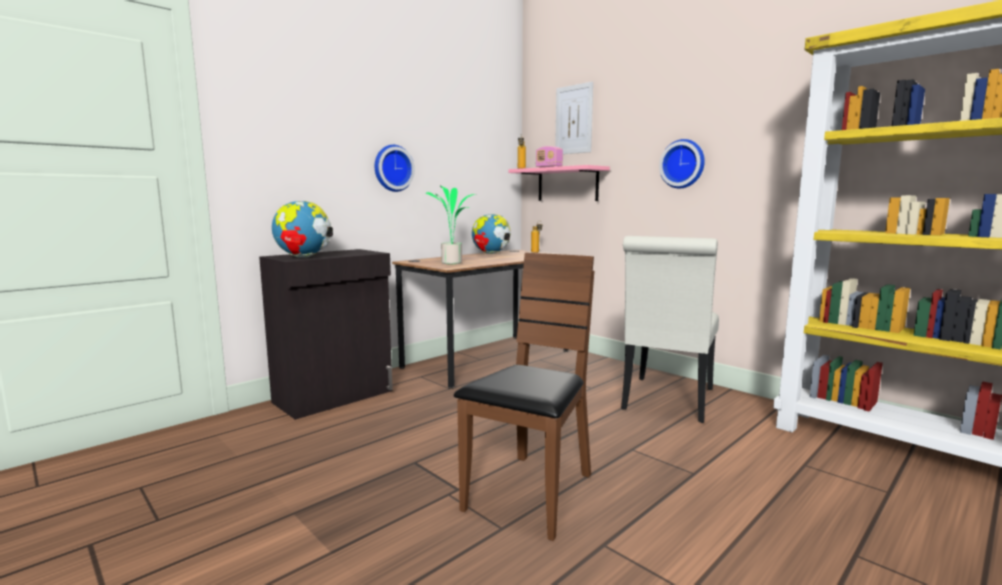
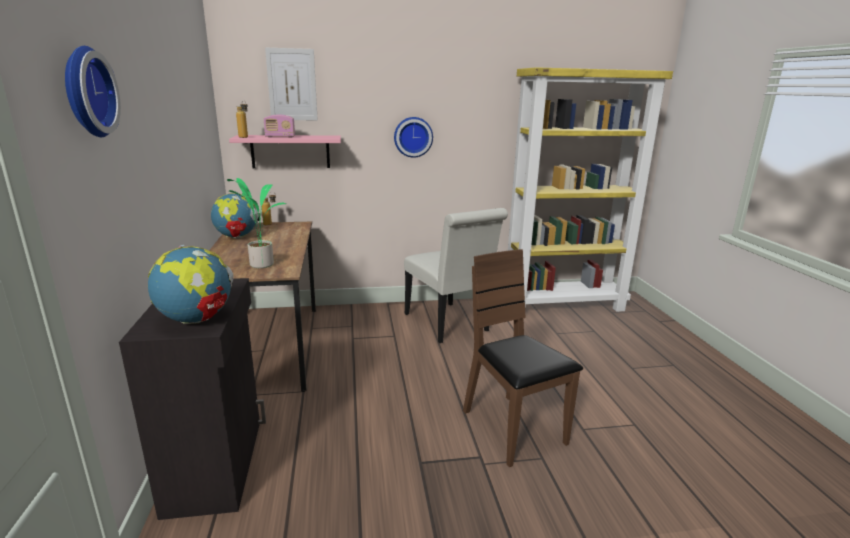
camera: 55 degrees left, 10 degrees up
(392, 168) = (165, 164): wall clock -> wall clock (85, 92)

